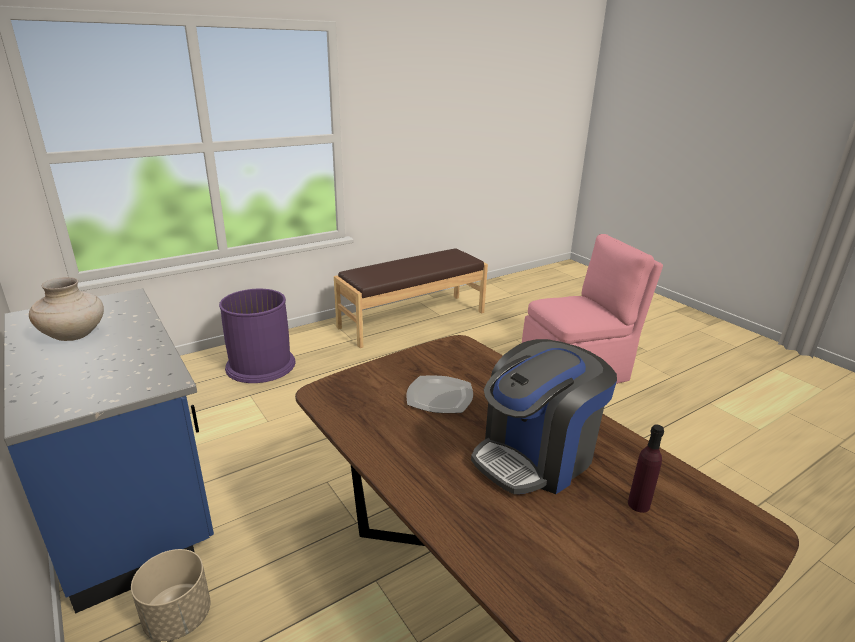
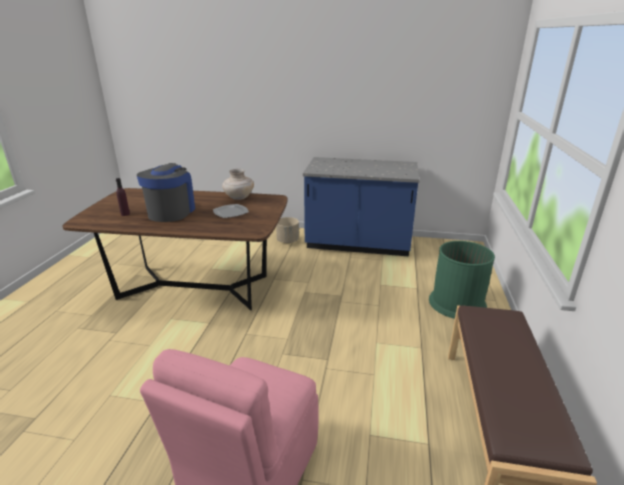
camera: 135 degrees right, 0 degrees up
(74, 335) = (375, 166): beige vase -> beige vase (238, 197)
(260, 365) = (457, 303): purple trash can -> green trash can

